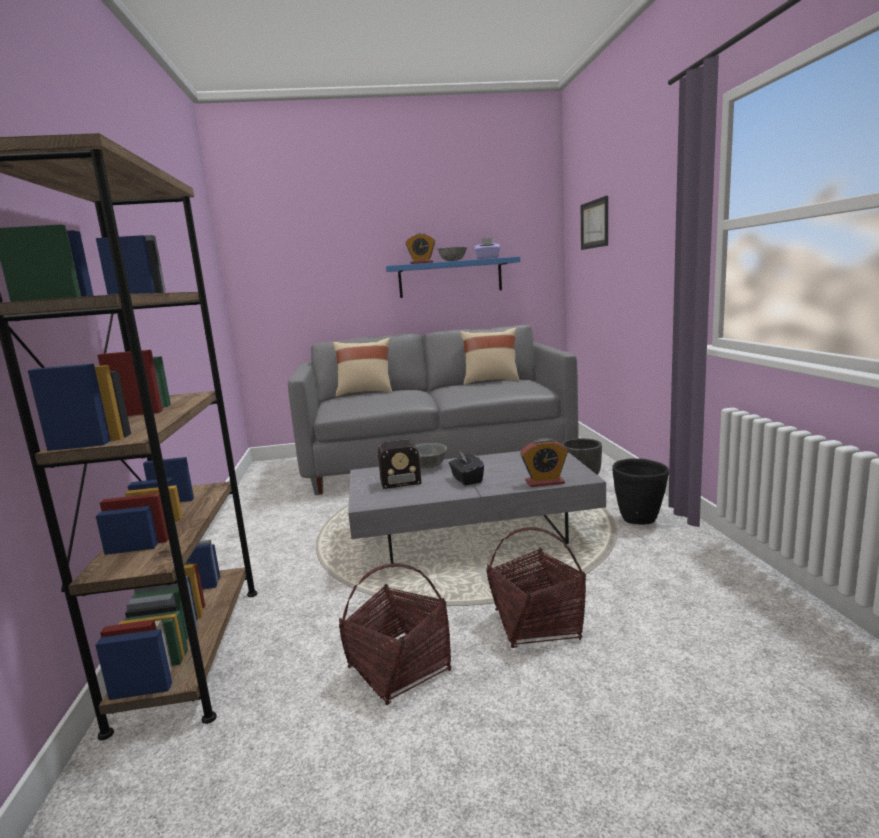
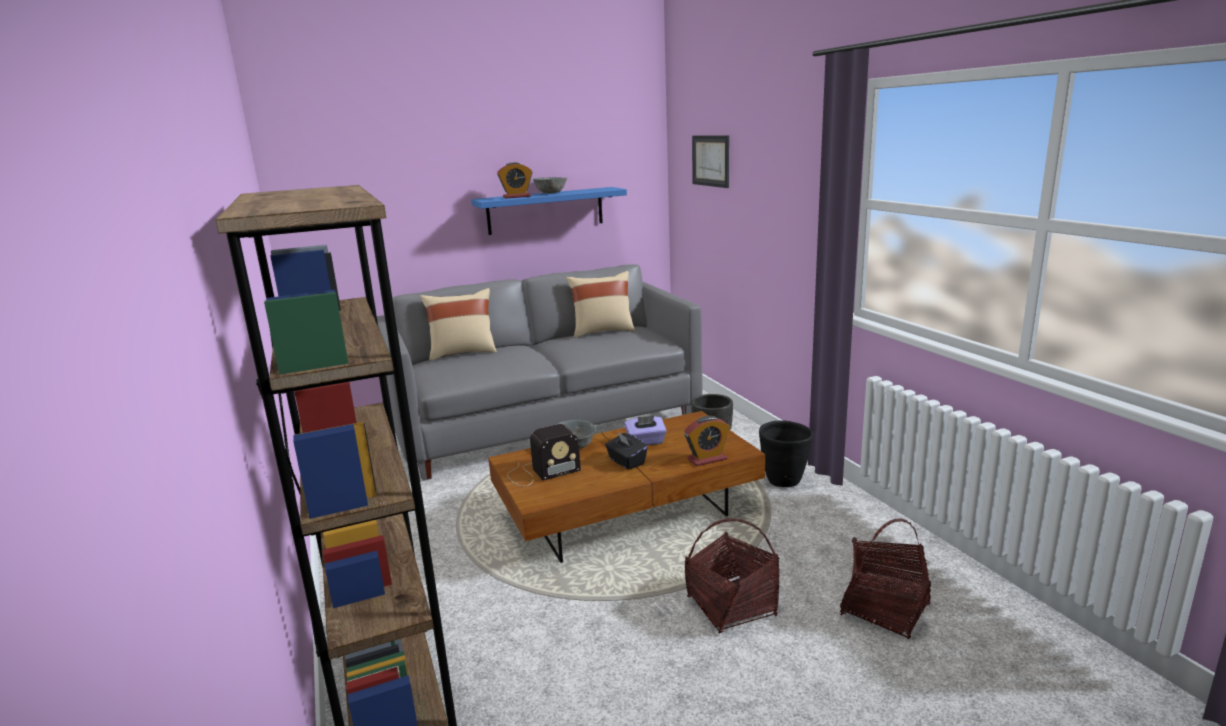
camera: 15 degrees left, 5 degrees up
(399, 669) = (623, 671): basket -> basket (885, 610)
(472, 534) = (627, 515): grey coffee table -> brown coffee table
(487, 258) = (590, 190): purple tissue box -> purple tissue box (646, 442)

